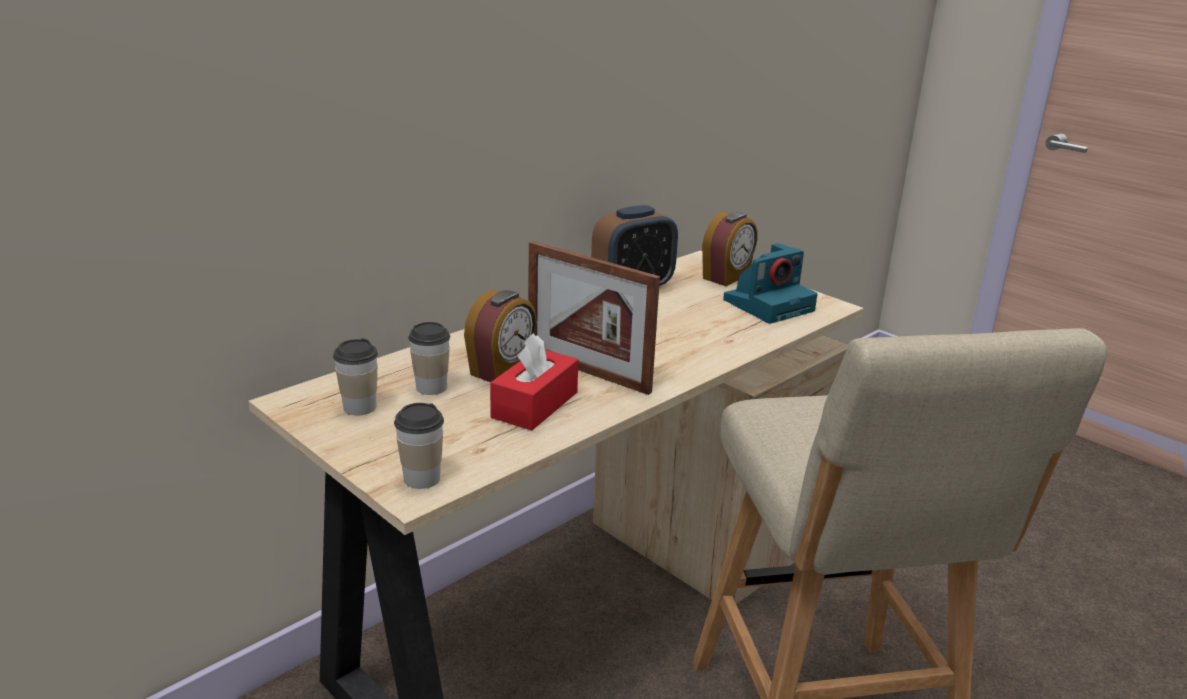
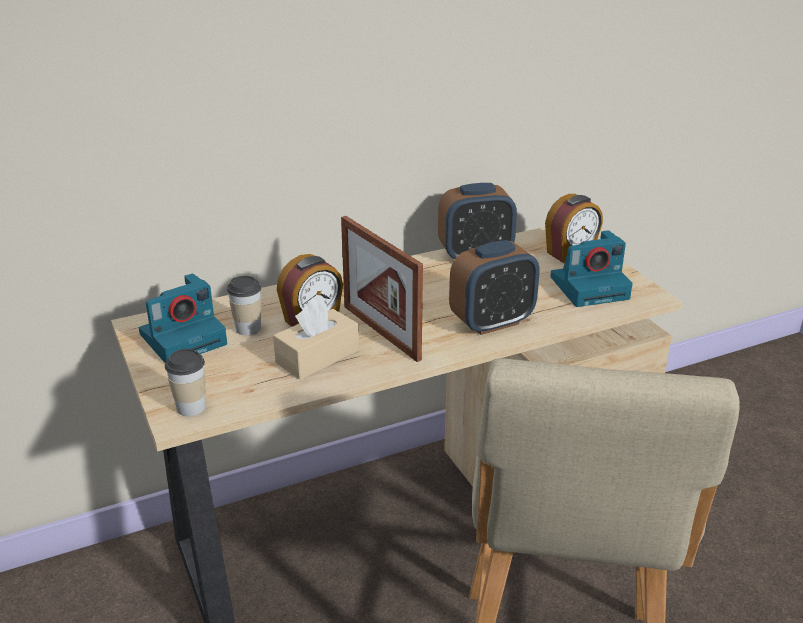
camera: 20 degrees right, 5 degrees up
(359, 407) = (184, 338): cup -> camera
(535, 405) = (317, 357): red tissue box -> beige tissue box
(698, 347) = (492, 322): none -> alarm clock

